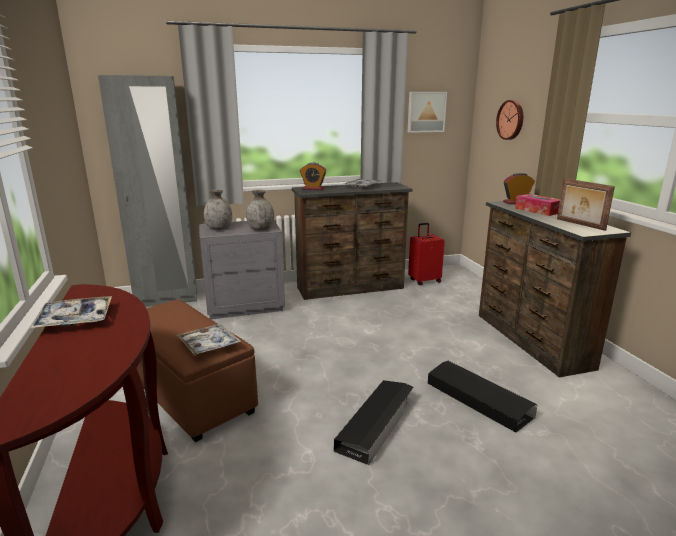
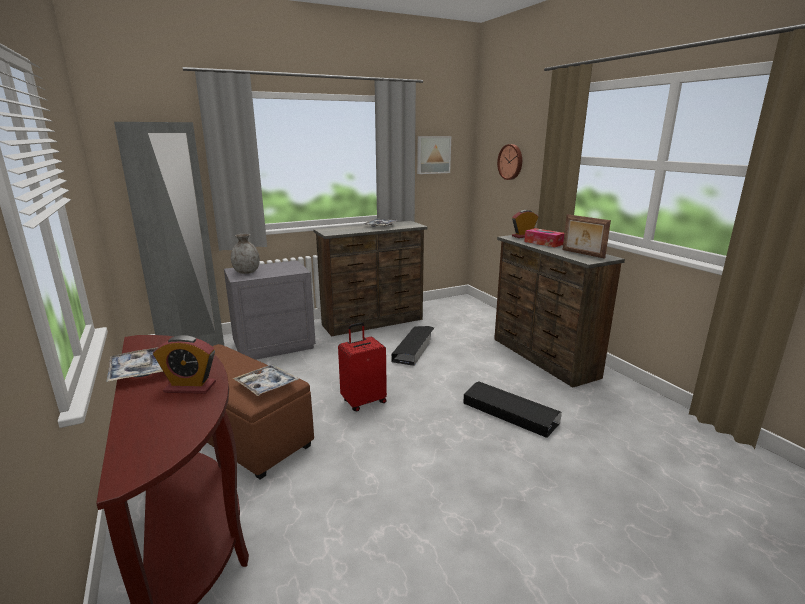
camera: 10 degrees left, 0 degrees up
(260, 229) = (288, 271): grey vase -> none
(313, 188) = (335, 229): alarm clock -> alarm clock (190, 387)
(376, 424) = (426, 444): black storage box -> black storage box (414, 349)
(424, 281) = (439, 311): red suitcase -> red suitcase (363, 401)

